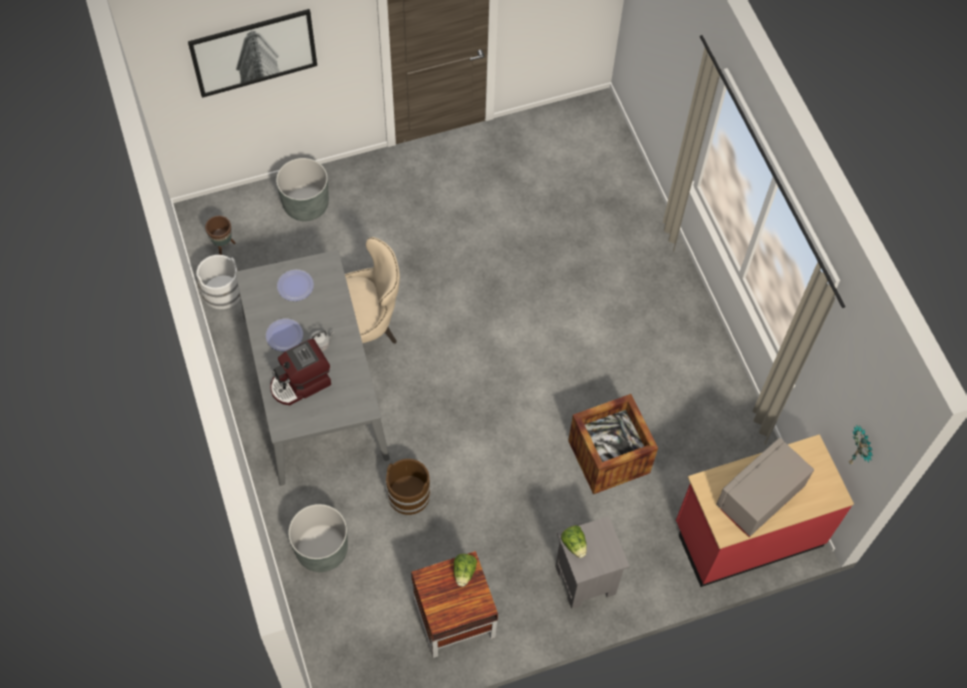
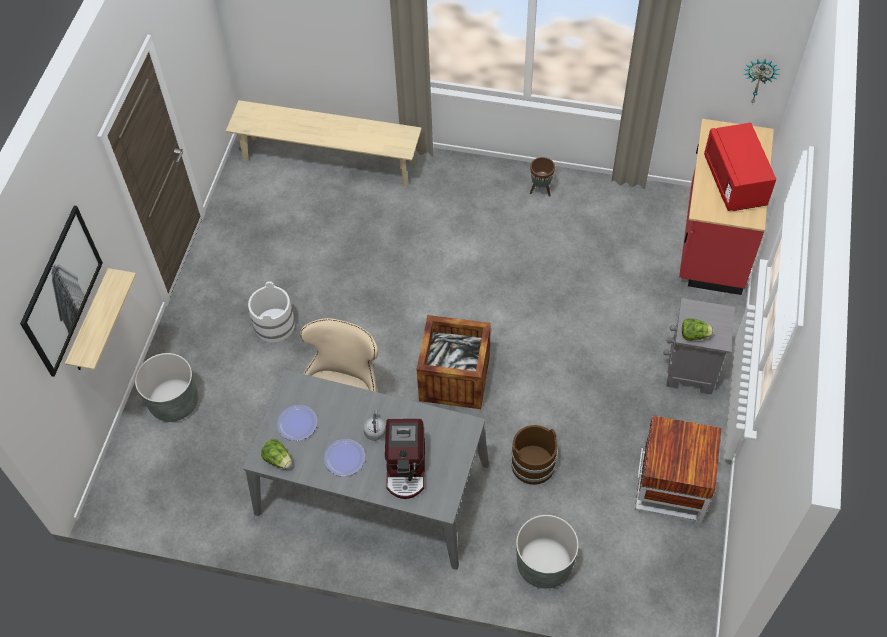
camera: 55 degrees left, 5 degrees down
(222, 291) = (213, 521): white bucket -> white bucket (274, 325)
(223, 246) = (164, 496): brown planter -> brown planter (540, 190)
(277, 95) = (91, 323): none -> shelf
(464, 572) = (668, 434): lettuce -> lettuce (278, 459)
(609, 457) = (589, 297): crate -> crate (454, 378)
(611, 175) = (328, 161): none -> beige bench
(759, 497) = (734, 182): grey microwave -> red microwave

